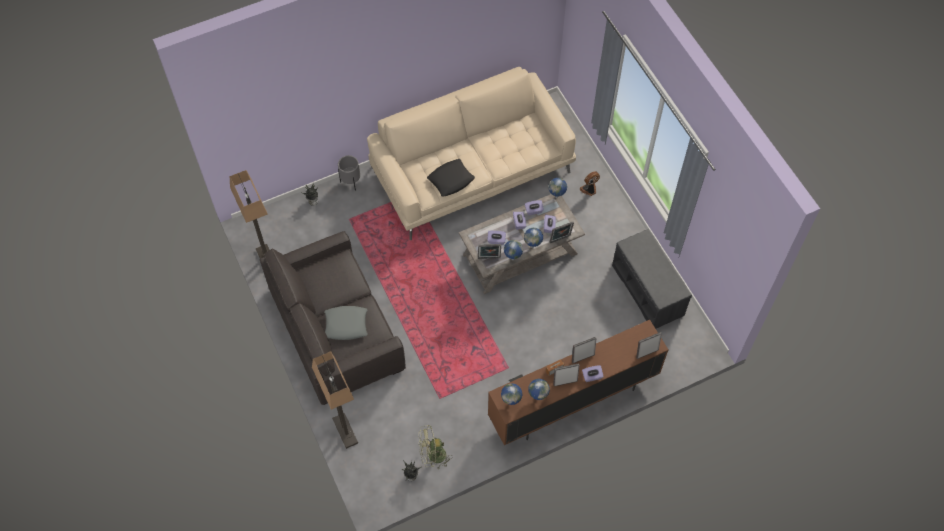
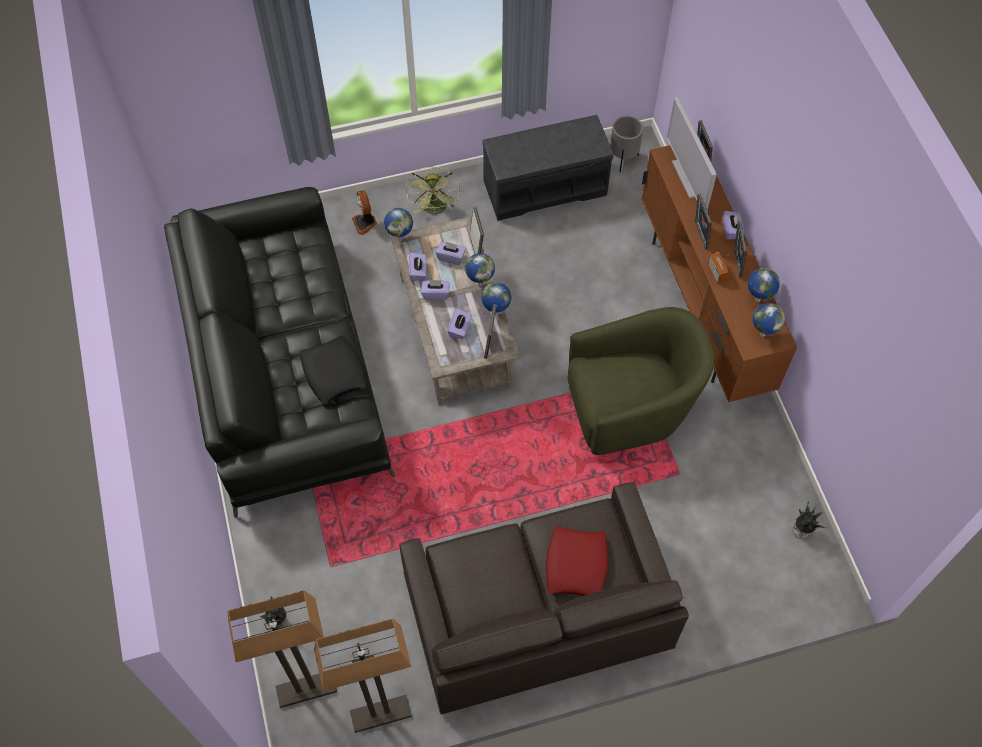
camera: 80 degrees left, 0 degrees up
(345, 431) = (720, 618): floor lamp -> floor lamp (306, 690)
(346, 325) = (576, 565): grey pillow -> red pillow
(351, 182) = (257, 554): grey planter -> grey planter (622, 159)
(432, 456) = (771, 497): green fan -> green fan (435, 209)
(472, 169) = (285, 368): beige sofa -> black sofa
(482, 364) = (630, 408): none -> green armchair
(631, 346) = (688, 177): none -> television

